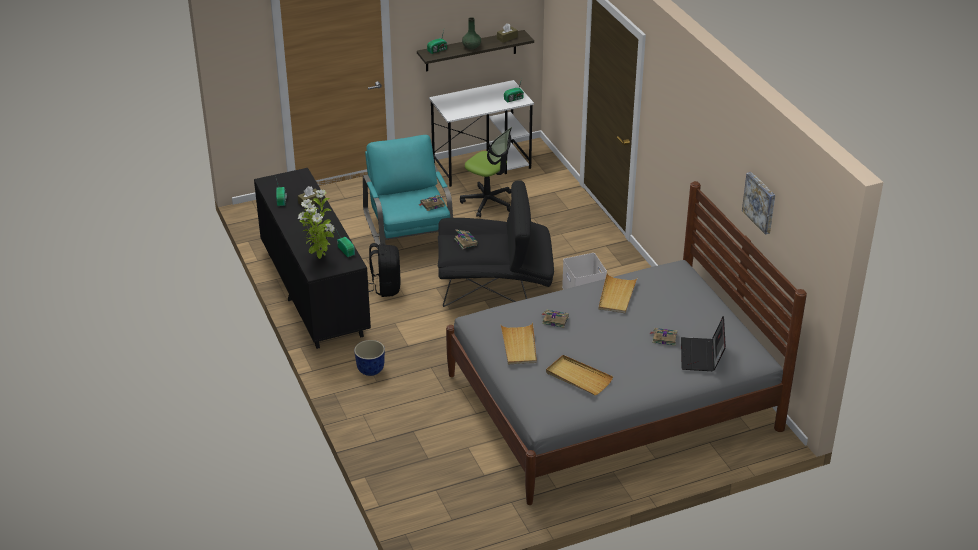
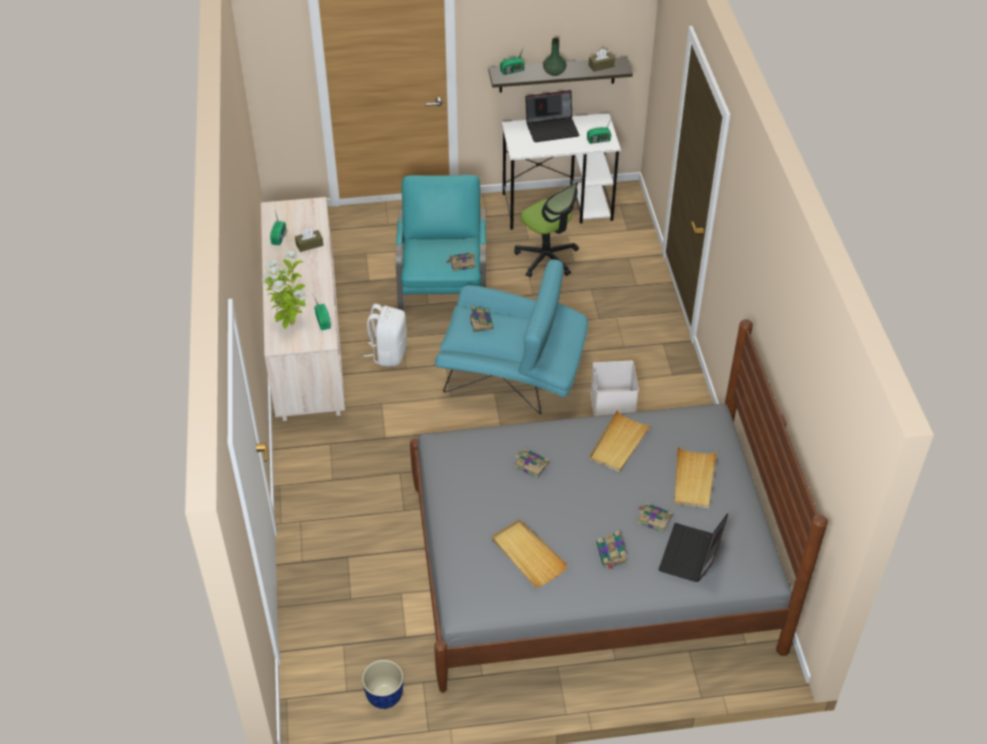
camera: 15 degrees right, 10 degrees up
(314, 293) = (307, 346): black dresser -> beige dresser
(370, 370) = (330, 462): planter -> planter (384, 696)
(385, 287) = (389, 353): black backpack -> white backpack
(472, 96) = (552, 128): none -> laptop
(494, 286) = (512, 375): black armchair -> turquoise armchair
(519, 346) = (475, 493): beige tray -> beige tray (693, 479)
(642, 365) = (611, 554): none -> book
(760, 202) = (803, 382): picture -> none

